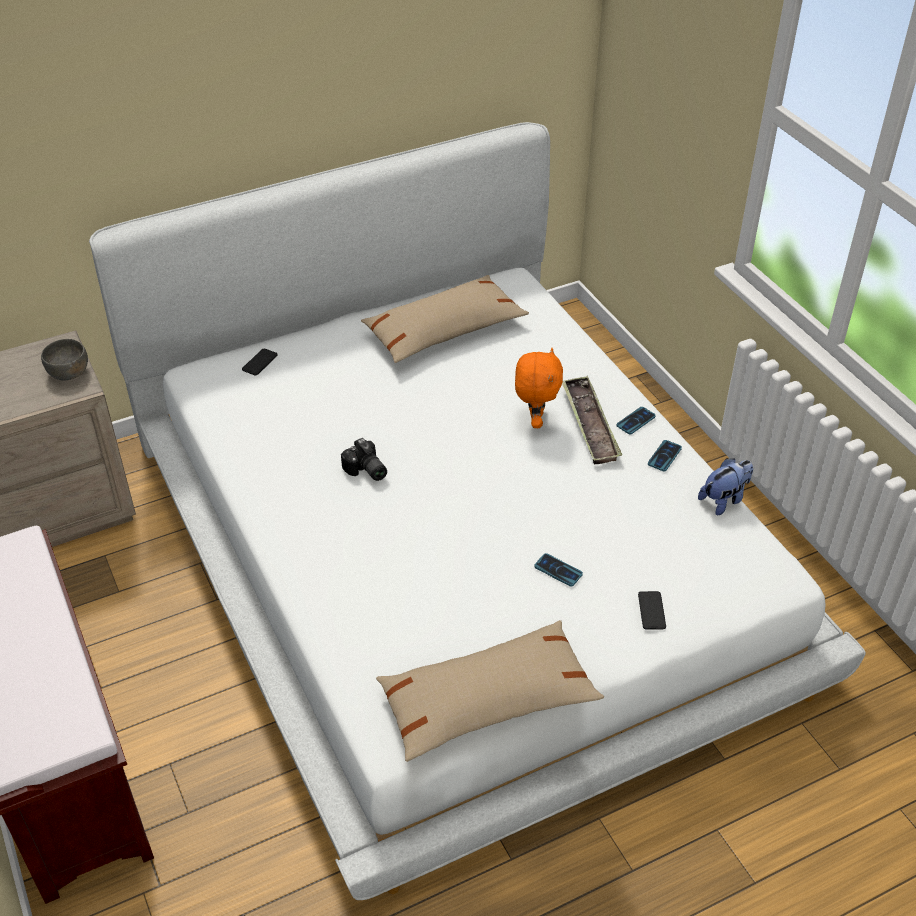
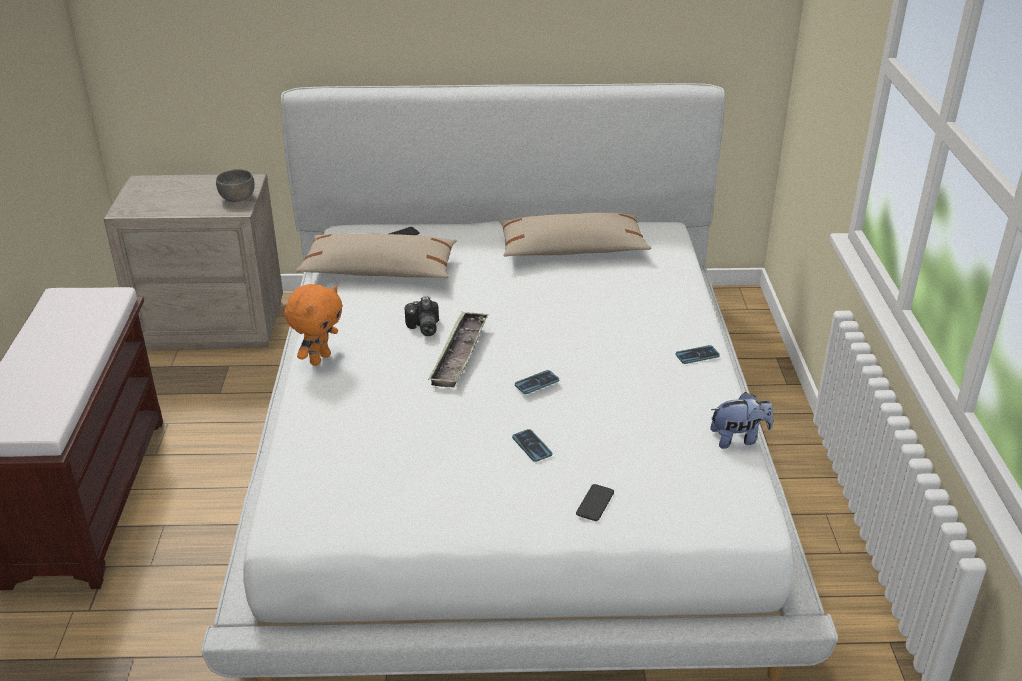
camera: 25 degrees right, 10 degrees down
(487, 701) = (387, 524): beige pillow -> beige pillow (379, 271)
(535, 420) = (601, 330): orange plush toy -> orange plush toy (319, 359)
(589, 424) = (649, 346): tray -> tray (459, 354)
(664, 456) = (704, 388): phone -> phone (537, 383)

